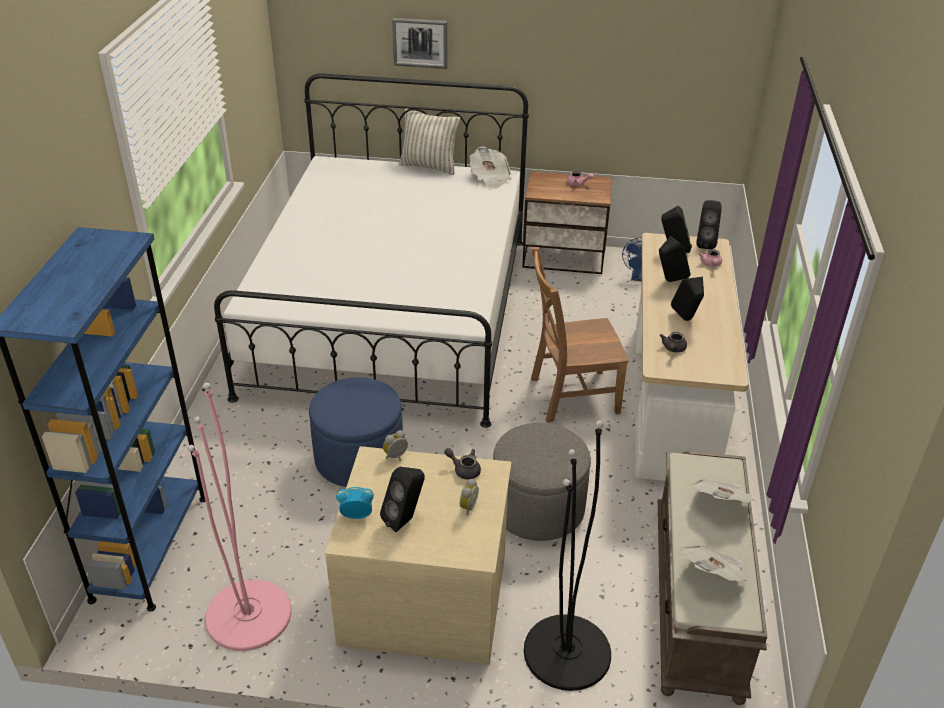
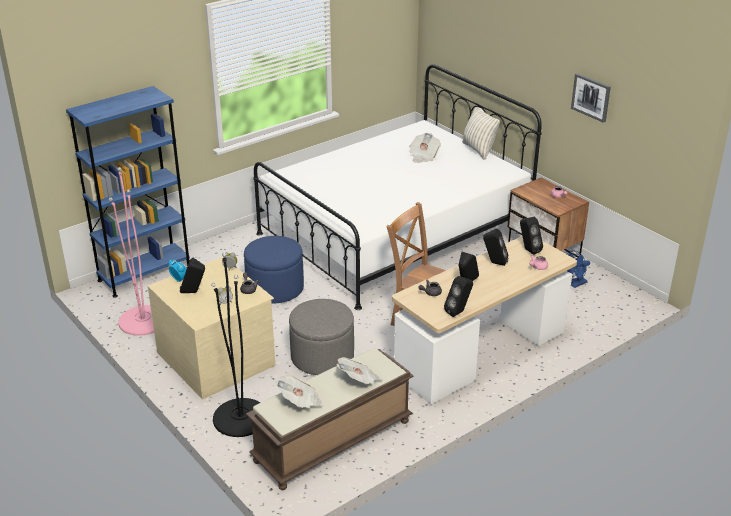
camera: 45 degrees right, 5 degrees down
(420, 42) = (490, 61): picture -> picture (591, 97)
(490, 178) = (503, 170): newspaper -> newspaper (423, 156)
(705, 243) = (557, 256): black speaker -> black speaker (458, 312)

